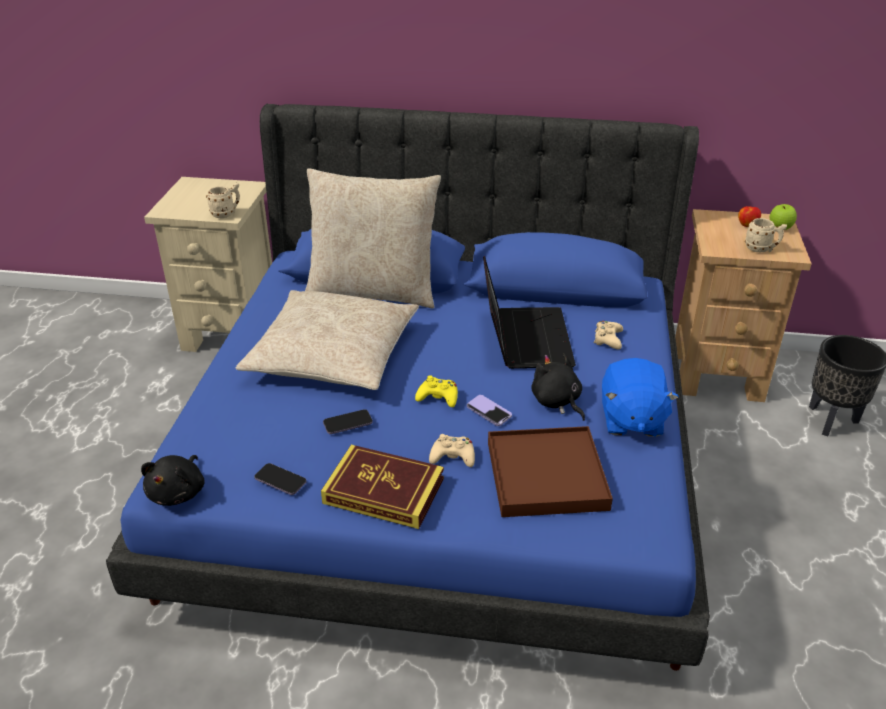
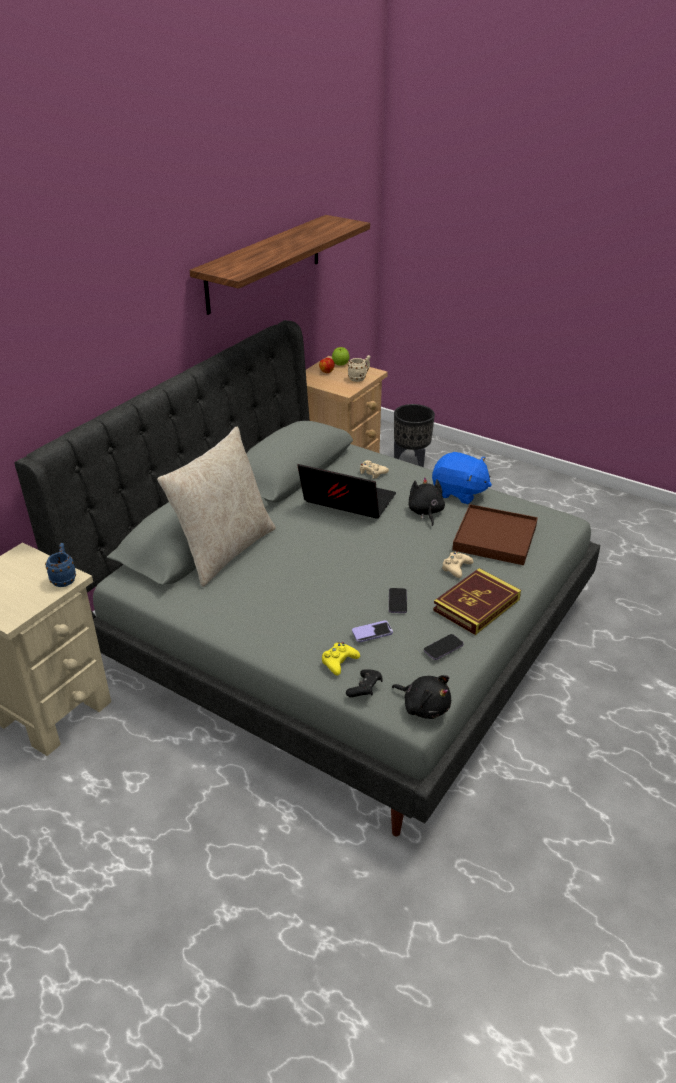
camera: 65 degrees left, 0 degrees up
(189, 440) = (365, 689): none -> black game controller
(227, 214) = (64, 578): beige mug -> blue mug
(332, 355) = (300, 591): beige pillow -> none
(438, 397) = (390, 556): yellow game controller -> yellow game controller (339, 662)
(443, 460) = (338, 627): blue bed -> grey bed
(489, 411) = (419, 540): phone -> phone (372, 632)
(557, 402) = (425, 512): black plush toy -> black plush toy turned 90 degrees clockwise
(689, 41) = (264, 263): none -> shelf

